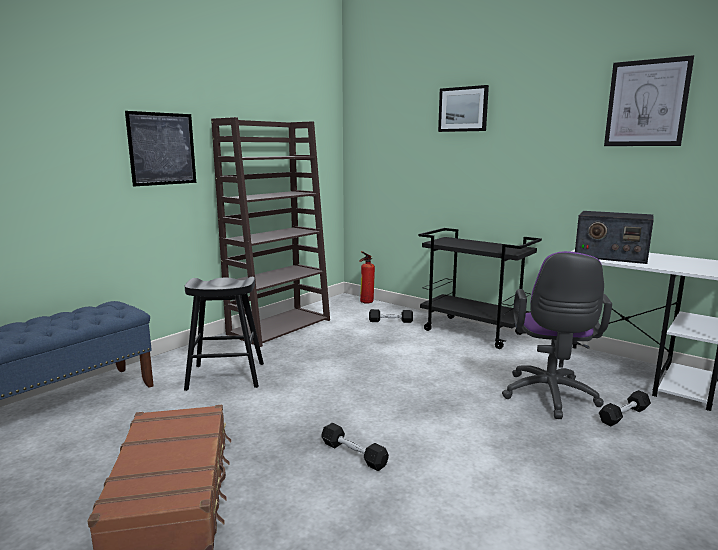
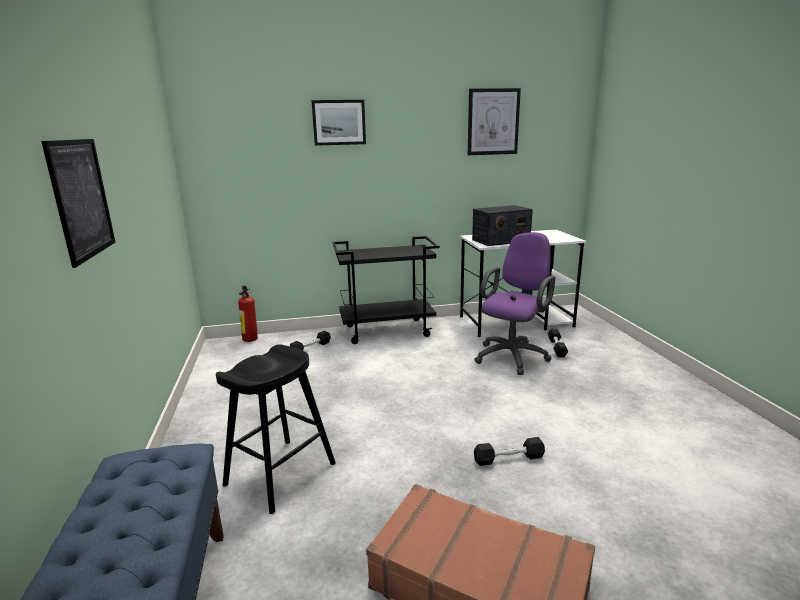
camera: 50 degrees left, 5 degrees up
(280, 326) = (217, 400): brown bookcase -> none
(549, 397) = (513, 355): purple office chair -> purple office chair turned 105 degrees counterclockwise

